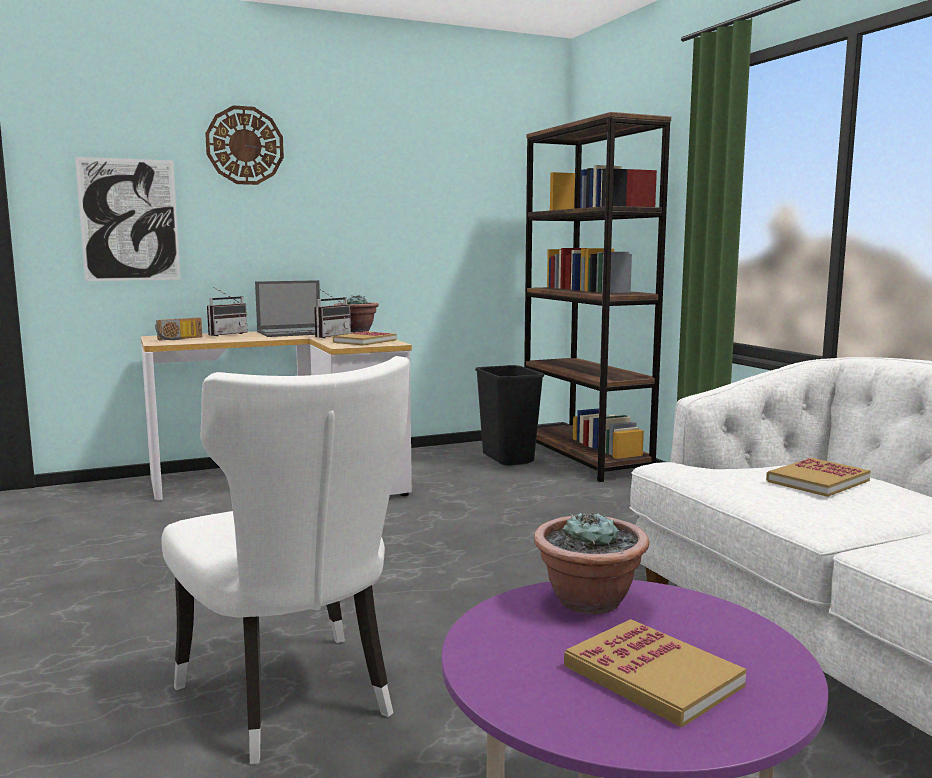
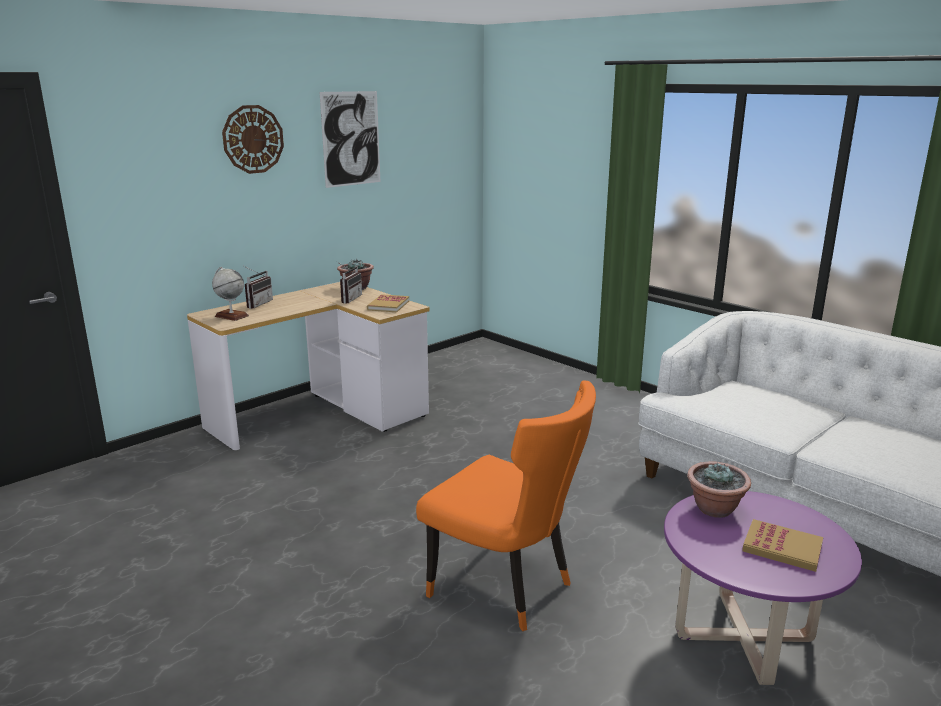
camera: 20 degrees left, 10 degrees up
(129, 220) = (166, 215): picture -> picture (351, 139)
(180, 339) = (231, 316): radio -> globe
(293, 701) = (507, 588): white chair -> orange chair
(295, 333) = (311, 295): laptop -> none
(507, 459) = (465, 370): black trash can -> none
(585, 459) = (519, 362): brown bookcase -> none
(817, 481) = (757, 401): book -> none

